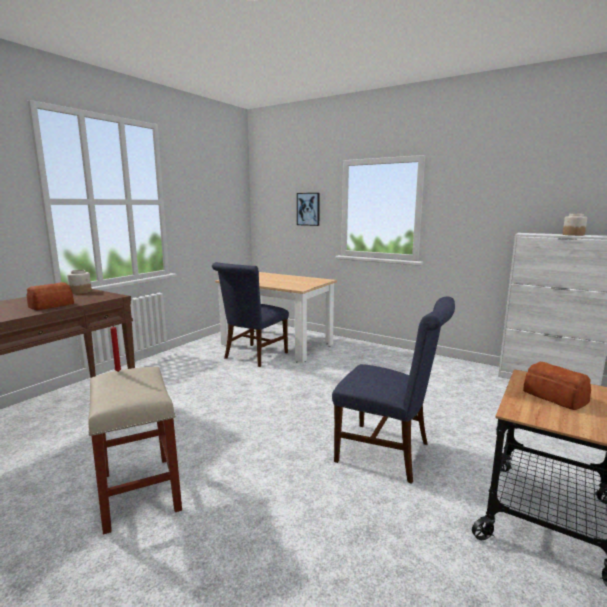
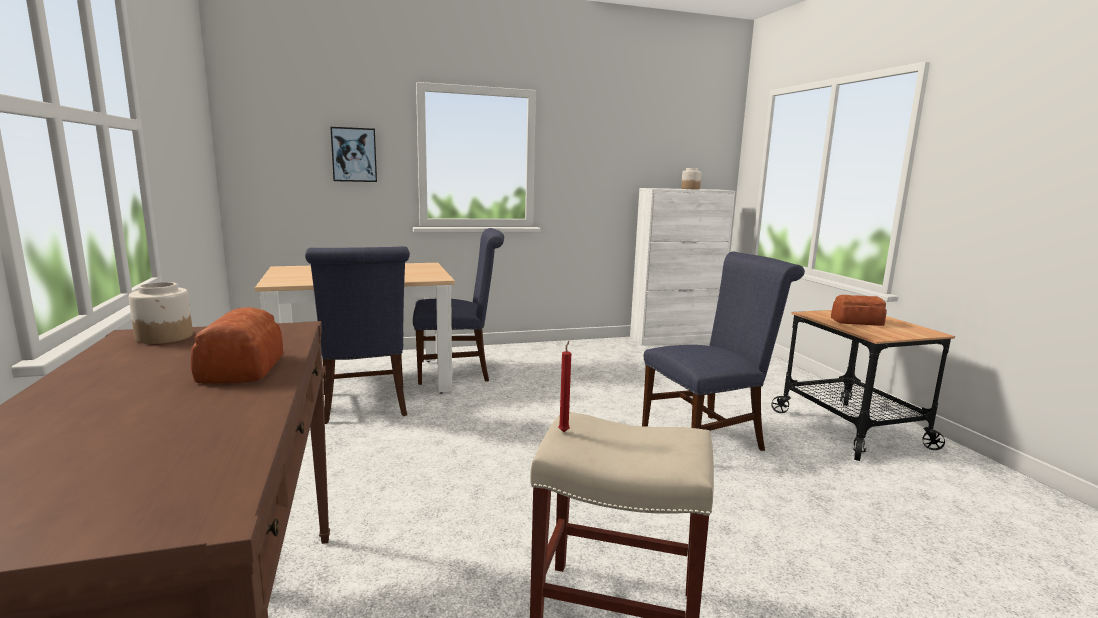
camera: 50 degrees left, 0 degrees up
(331, 353) = (459, 370): none -> blue chair

